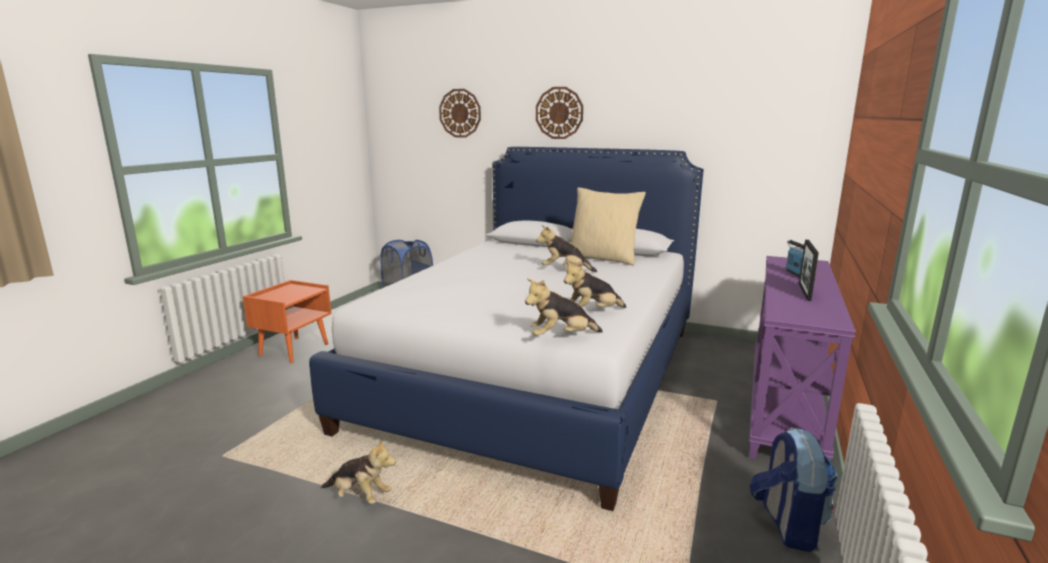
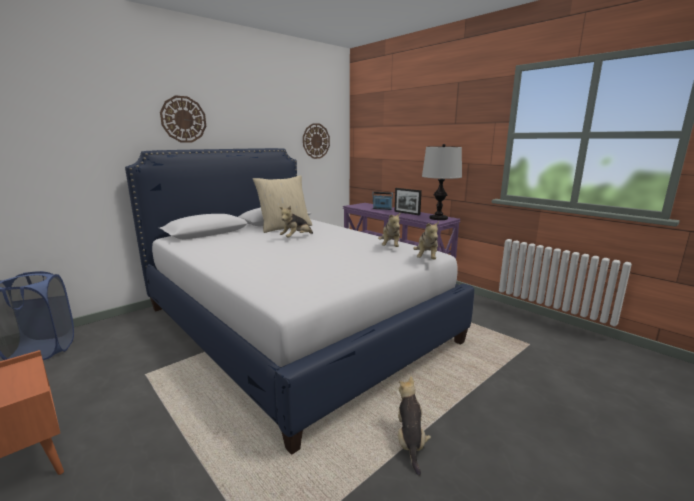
camera: 65 degrees left, 0 degrees up
(359, 496) = (410, 441): plush toy -> plush toy turned 45 degrees counterclockwise
(460, 113) = (61, 115): wall clock -> wall clock (316, 141)
(787, 525) = (484, 307): backpack -> none
(813, 314) = (438, 218): none -> table lamp

